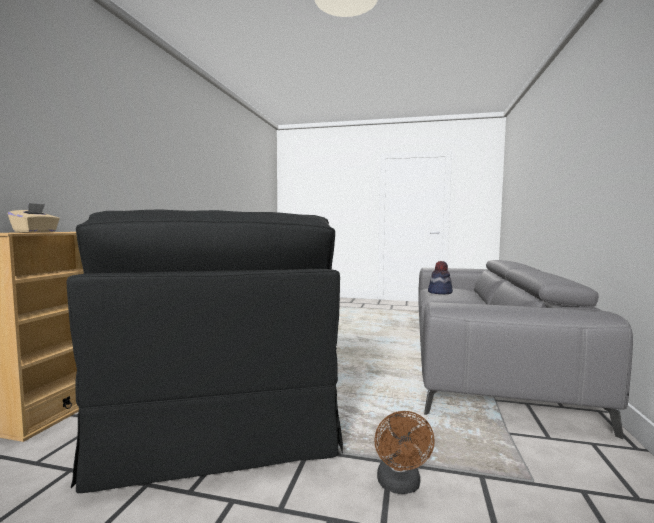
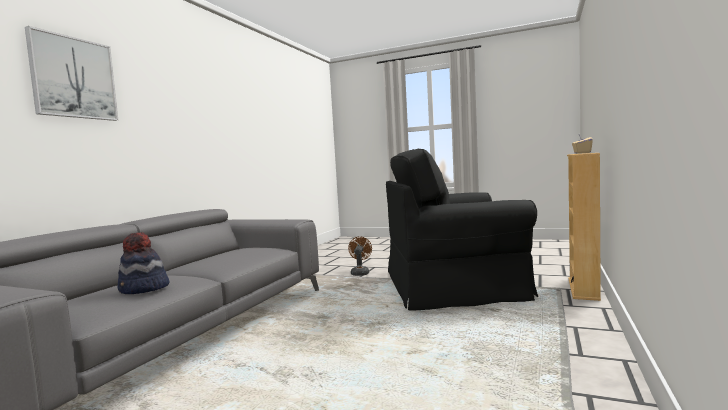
camera: 170 degrees left, 0 degrees up
(223, 422) = (454, 287): black armchair -> black armchair turned 90 degrees counterclockwise
(567, 145) = (73, 78): none -> picture

